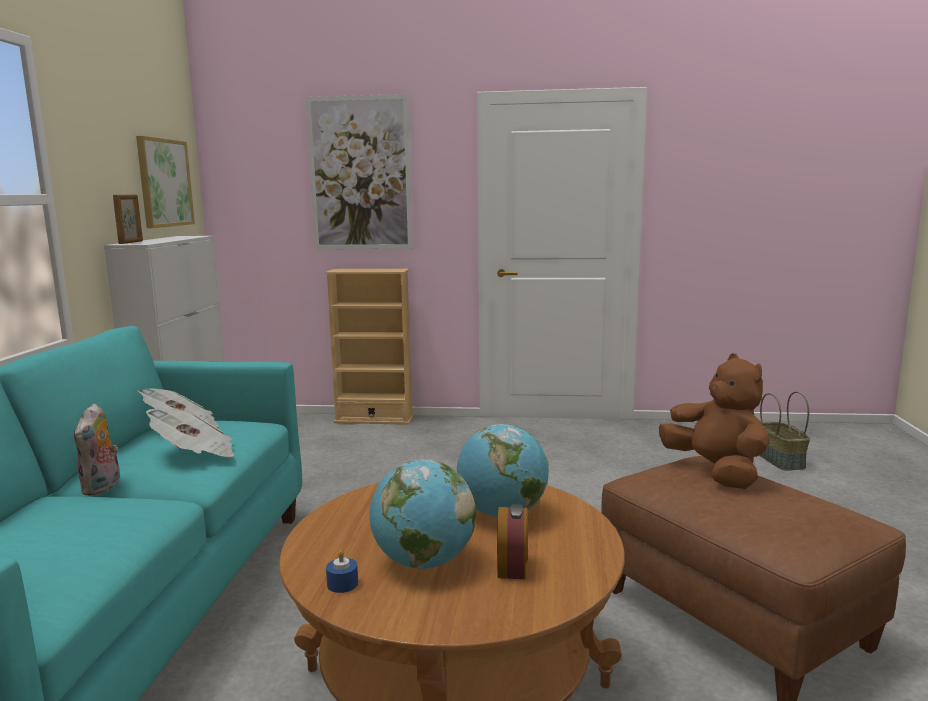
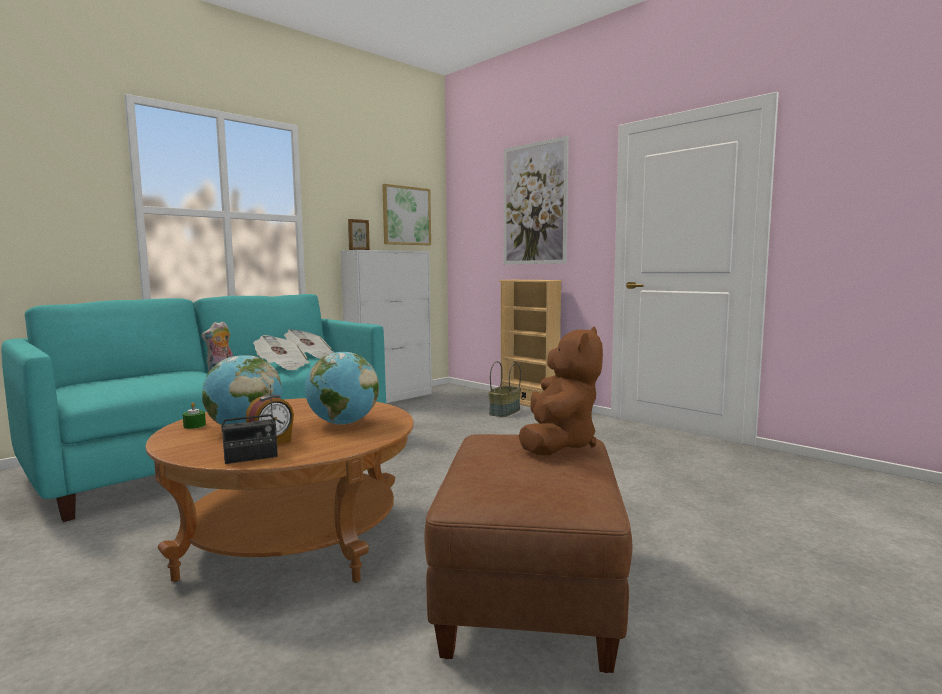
camera: 40 degrees right, 5 degrees down
(342, 584) = (194, 425): blue candle -> green candle
(552, 594) = (251, 457): none -> radio
(781, 460) = (869, 515): basket -> basket (505, 412)

